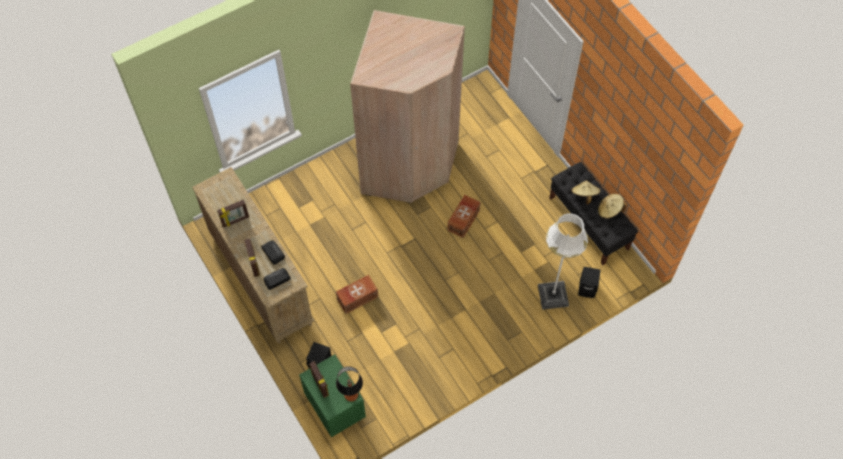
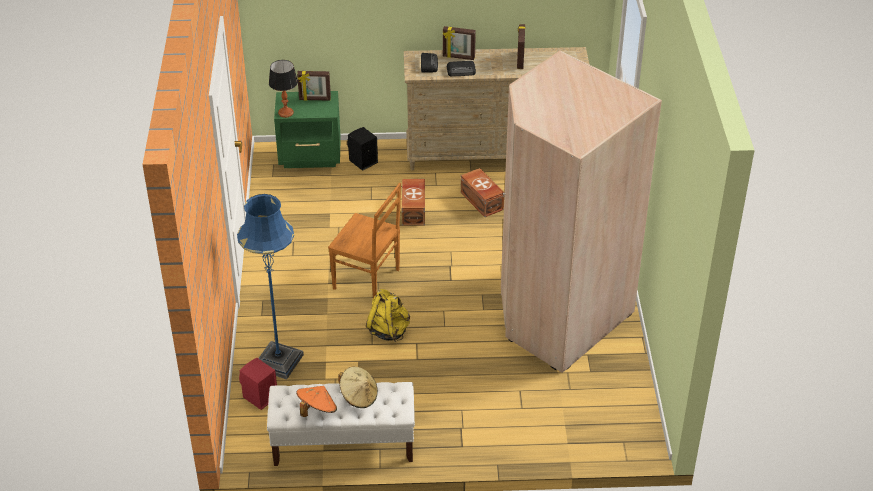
camera: 120 degrees right, 20 degrees down
(446, 287) = (368, 280): none -> brown chair
(464, 220) = (442, 330): brown storage box -> brown storage box (481, 201)
(484, 249) = (389, 330): none -> yellow backpack
(553, 296) = (278, 361): white floor lamp -> blue floor lamp
(588, 288) = (259, 397): black speaker -> red speaker
(589, 223) = (343, 444): black bench -> white bench
(609, 210) = (317, 410): beige hat -> orange hat

